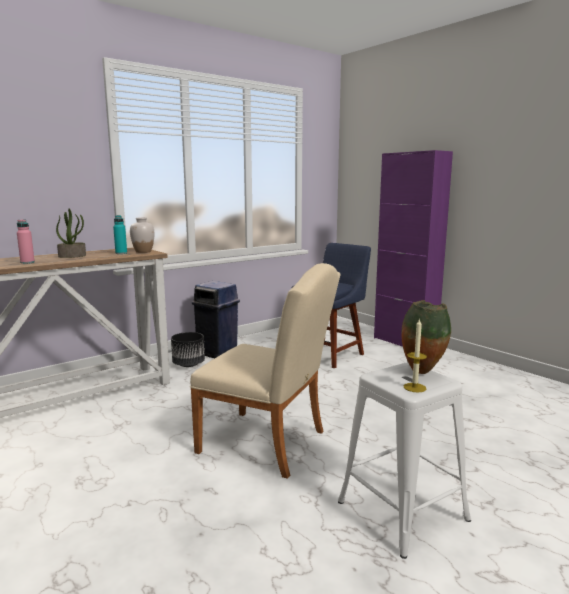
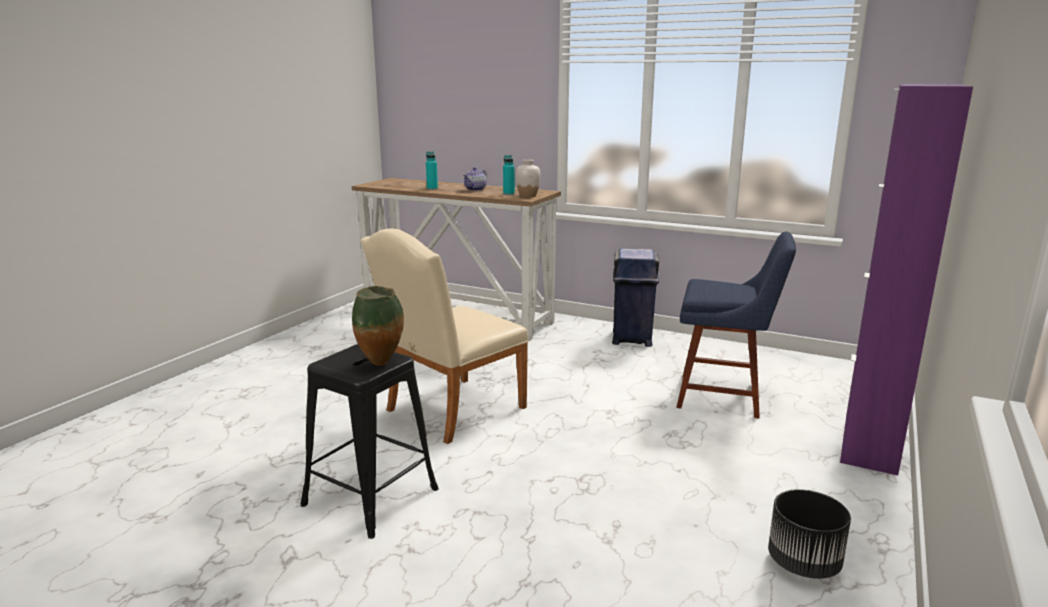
camera: 65 degrees right, 5 degrees up
(27, 262) = (432, 189): pink bottle -> turquoise bottle
(72, 256) = (475, 189): potted plant -> teapot
(189, 364) = (583, 336): black planter -> black planter (804, 564)
(269, 444) = (449, 411): beige chair -> beige chair turned 45 degrees clockwise
(402, 510) = (371, 496): white stool -> black stool
(414, 387) = (337, 364): candle -> none

